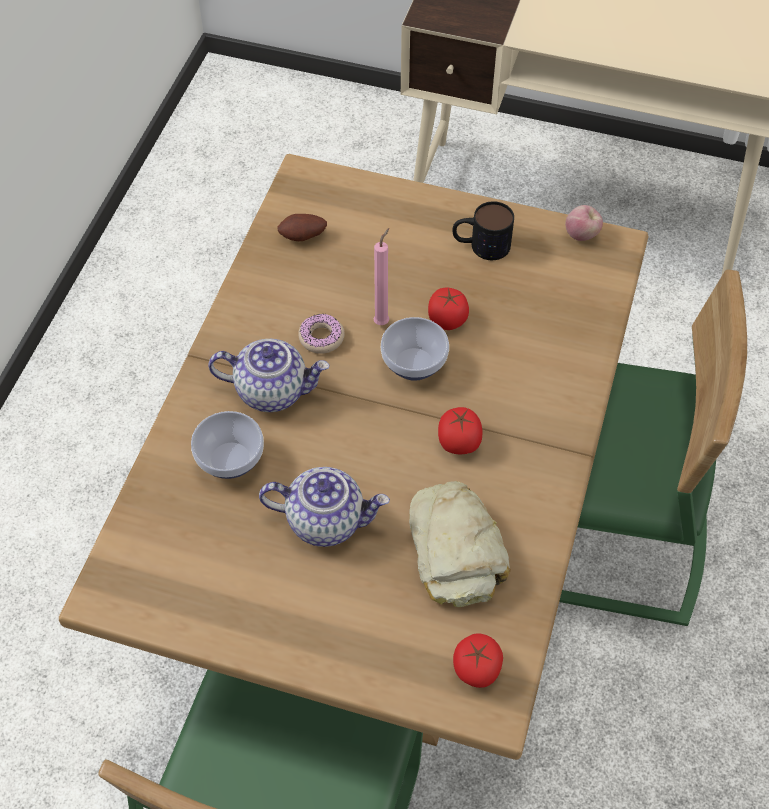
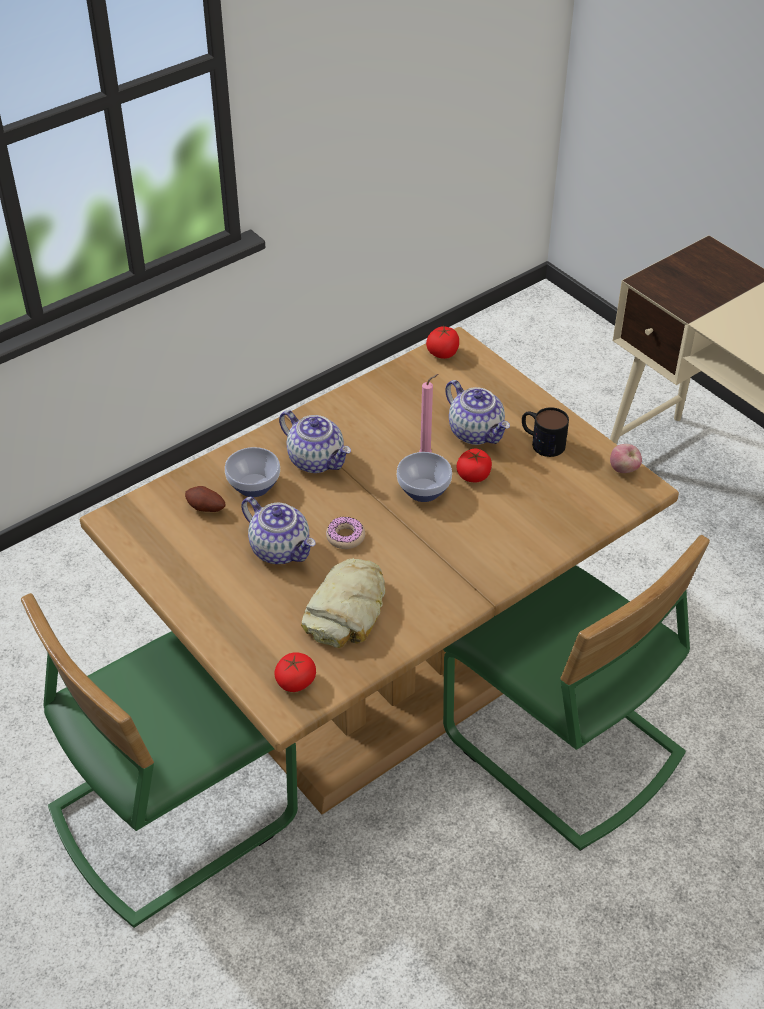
camera: 35 degrees right, 10 degrees down
(303, 237) = (421, 381): potato -> potato (205, 509)
(321, 337) = (377, 445): donut -> donut (345, 537)
(409, 268) = (476, 432): none -> teapot
(459, 441) = (409, 550): tomato -> tomato (442, 353)

